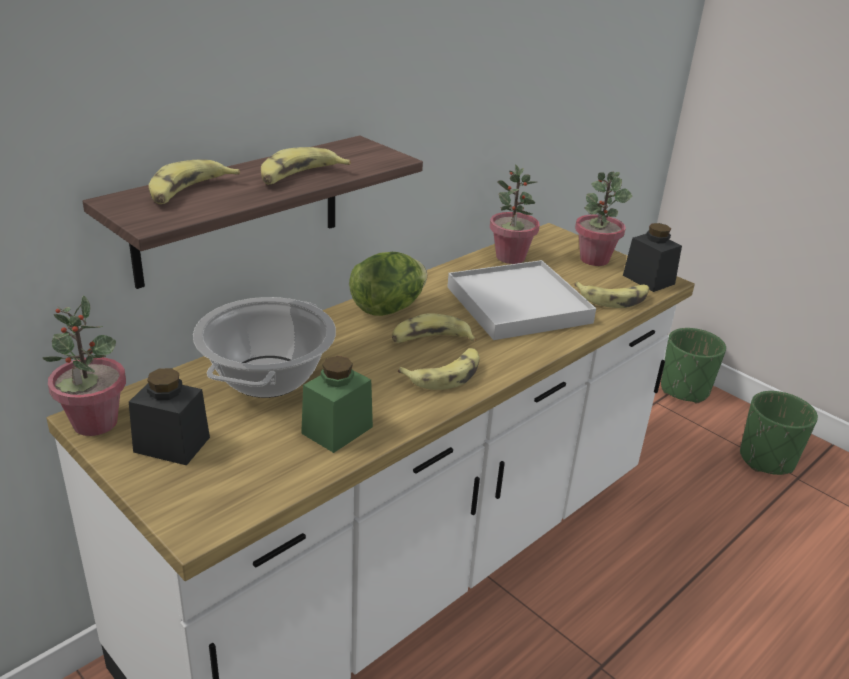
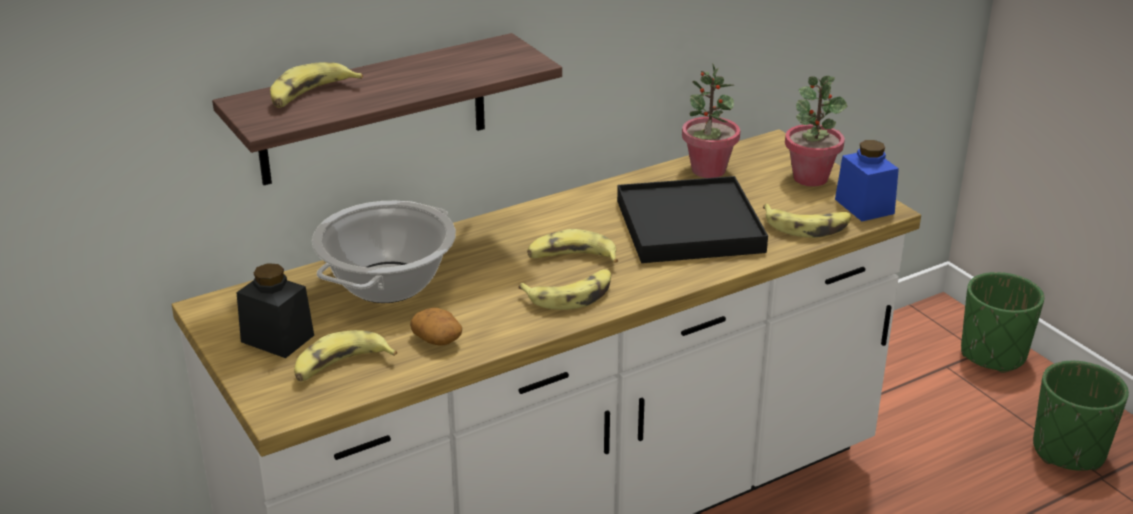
camera: 15 degrees right, 0 degrees up
(94, 423) = (213, 313): potted plant -> none
(299, 177) = (424, 82): banana -> banana (341, 367)
(337, 430) = (438, 339): green jar -> potato
(387, 308) = (540, 221): lettuce -> none
(518, 304) = (689, 226): white tray -> black tray
(648, 279) = (864, 206): black jar -> blue jar

